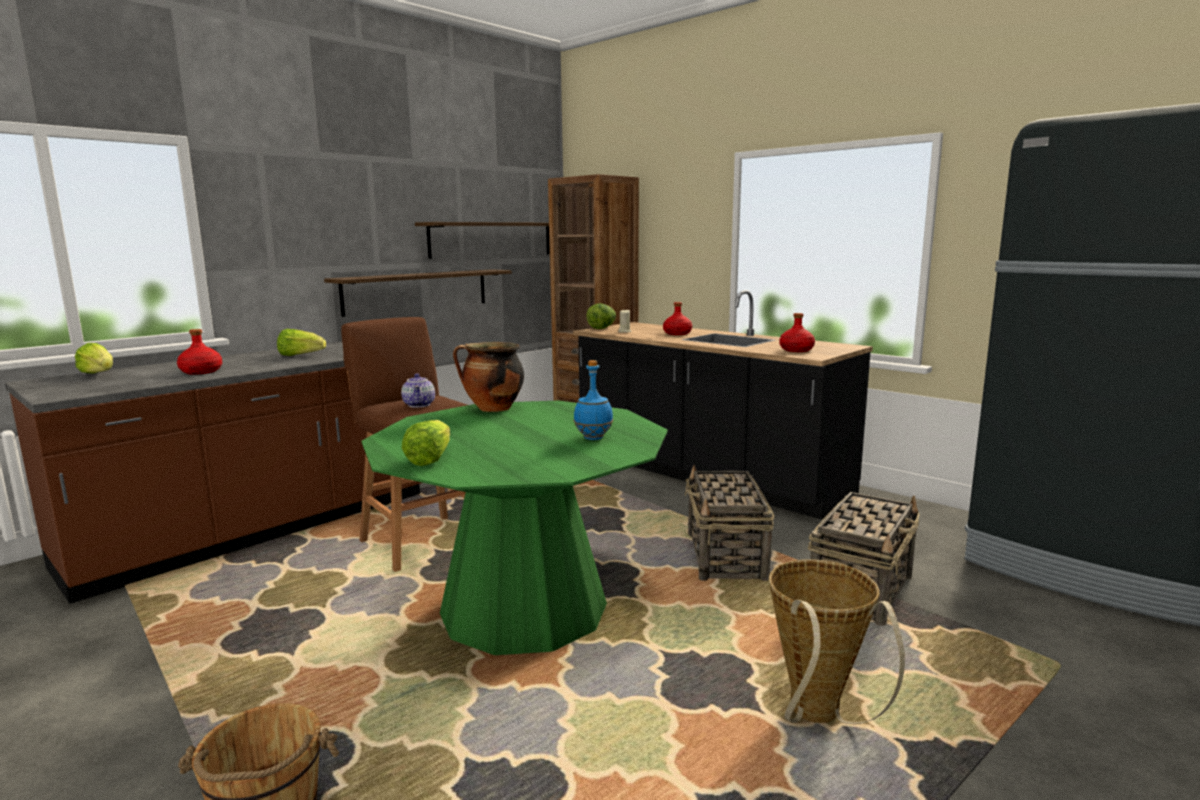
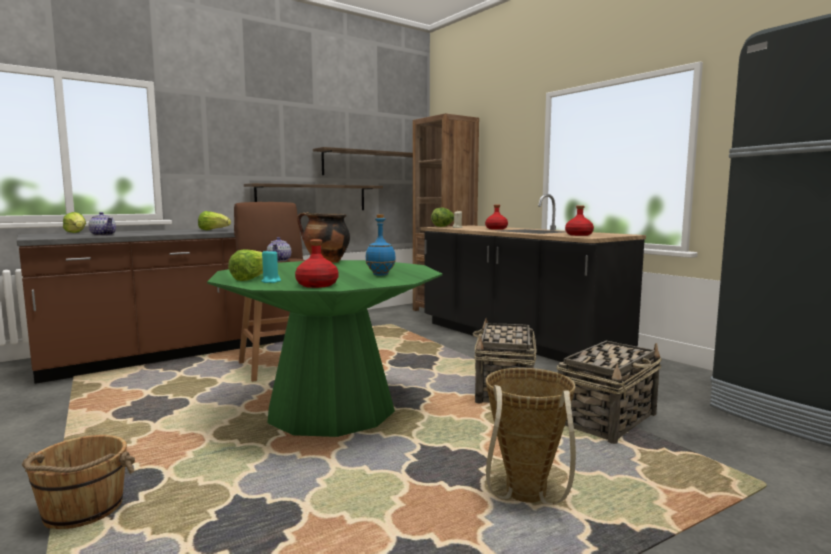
camera: 10 degrees right, 5 degrees down
(151, 380) = (103, 235): none -> teapot
(201, 371) = (139, 233): red bottle -> red bottle (317, 285)
(463, 464) = (271, 281): none -> turquoise candle

